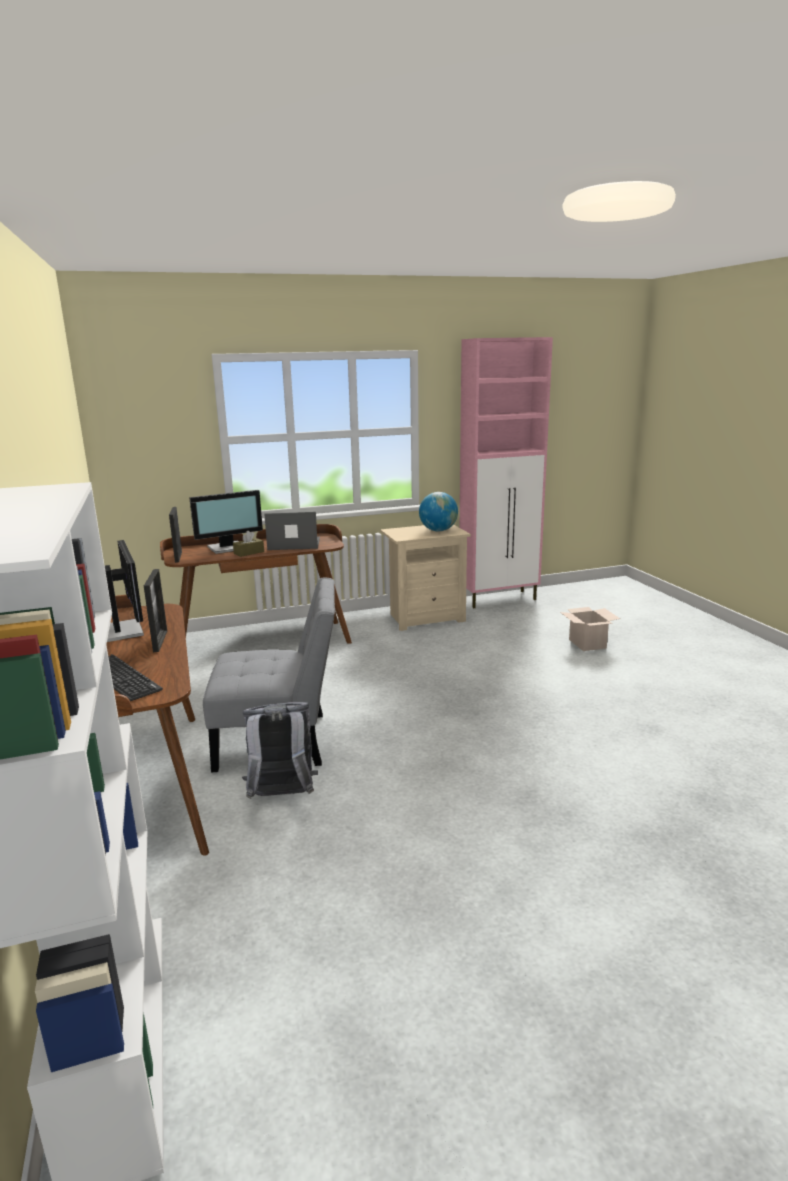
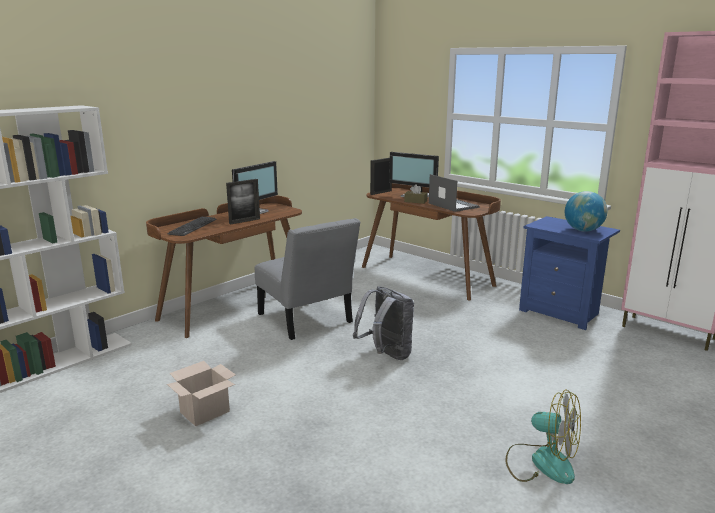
camera: 60 degrees right, 0 degrees up
(282, 796) = (250, 339): grey backpack -> grey backpack (386, 355)
(425, 618) = (561, 312): beige nightstand -> blue nightstand
(588, 644) = (643, 401): cardboard box -> cardboard box (204, 413)
(648, 707) = (541, 462): none -> fan

